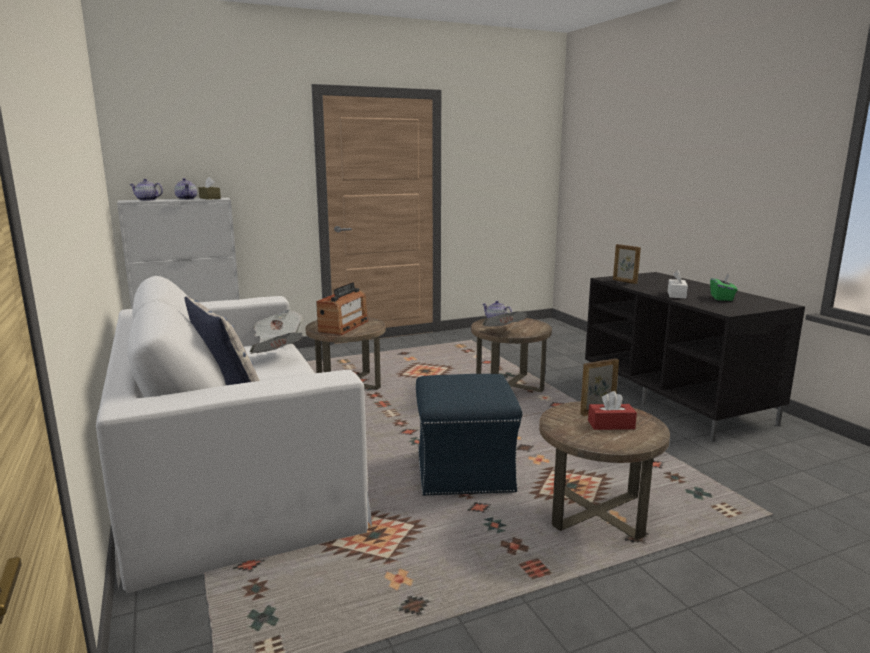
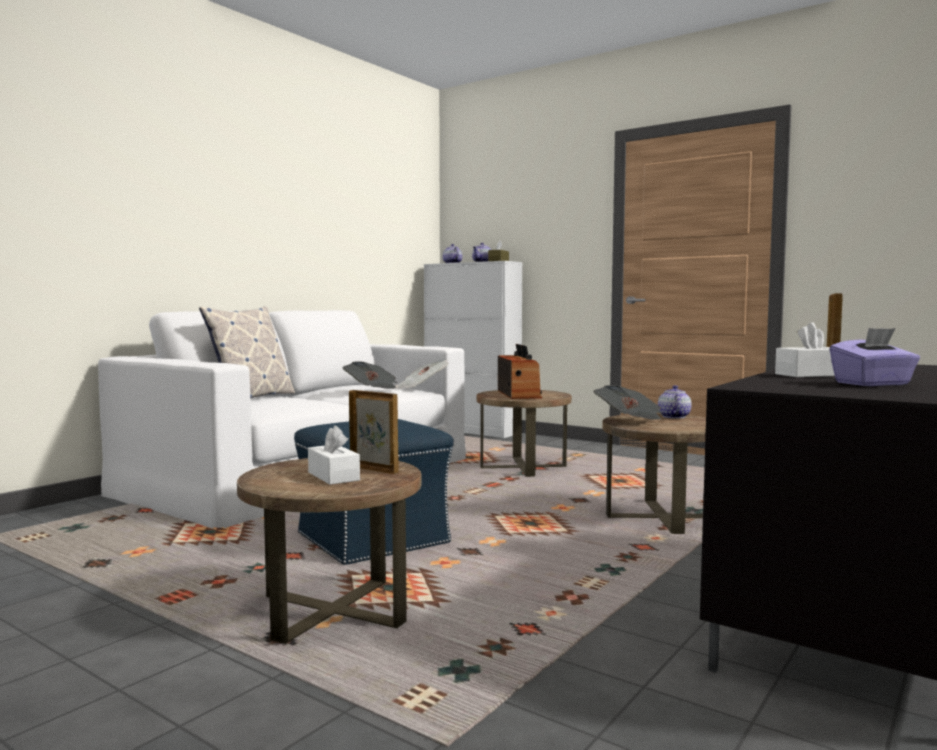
camera: 60 degrees right, 10 degrees down
(343, 326) = (518, 394): radio -> radio turned 90 degrees counterclockwise
(611, 425) = (333, 476): red tissue box -> white tissue box
(722, 298) = (873, 384): green tissue box -> purple tissue box

